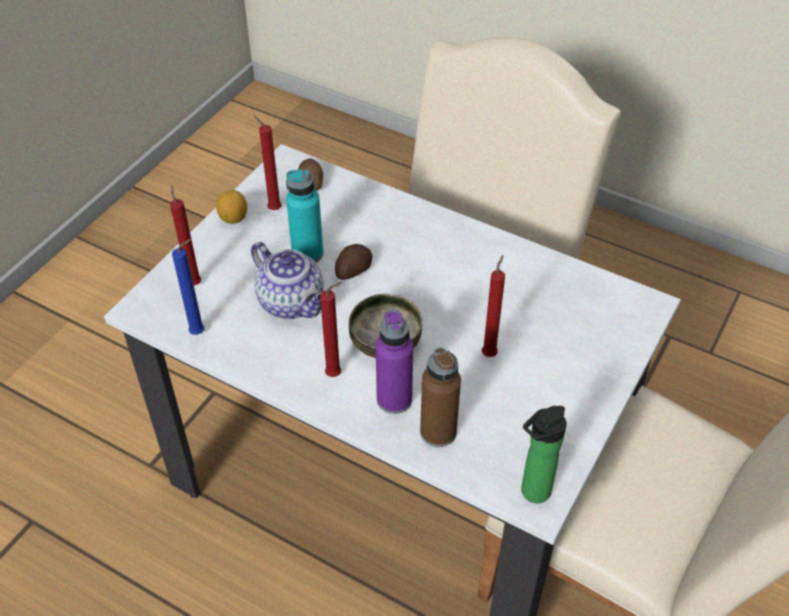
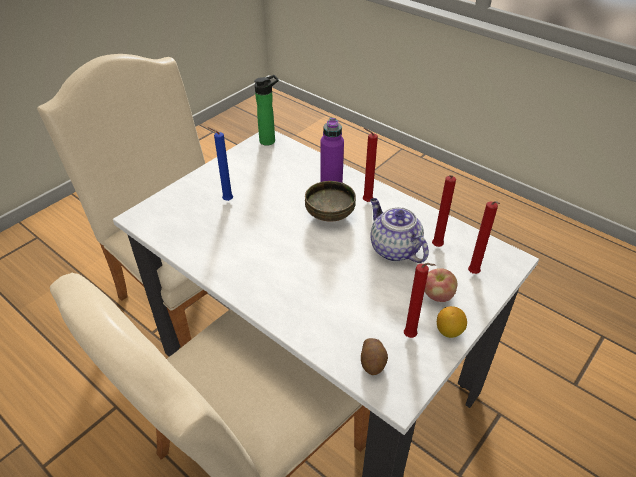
camera: 170 degrees left, 5 degrees down
(200, 332) = (461, 237): blue candle -> blue candle (226, 200)
(241, 252) = (438, 295): none -> apple
(307, 253) = (380, 287): turquoise bottle -> none
(353, 270) = (344, 268): potato -> none
(438, 432) = (309, 168): brown bottle -> none
(490, 353) = (262, 201): red candle -> red candle (436, 247)

